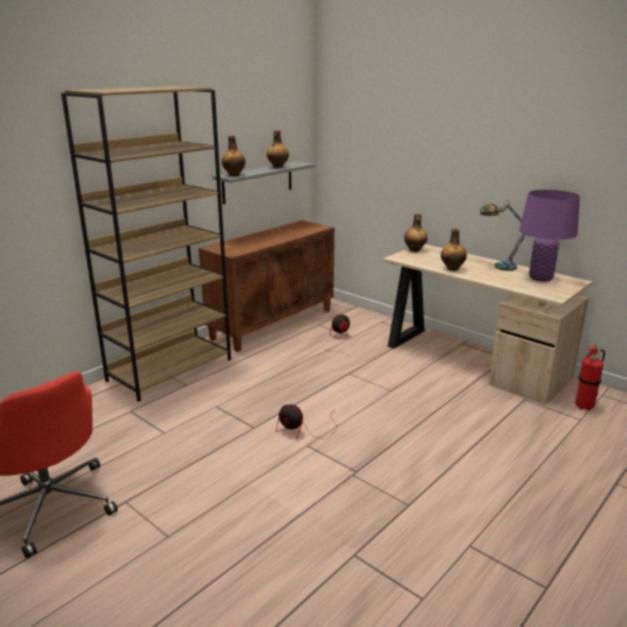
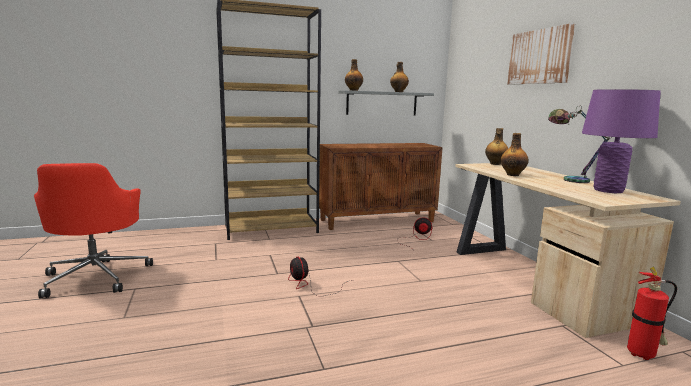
camera: 30 degrees right, 10 degrees down
(449, 138) = (539, 57): none -> picture

